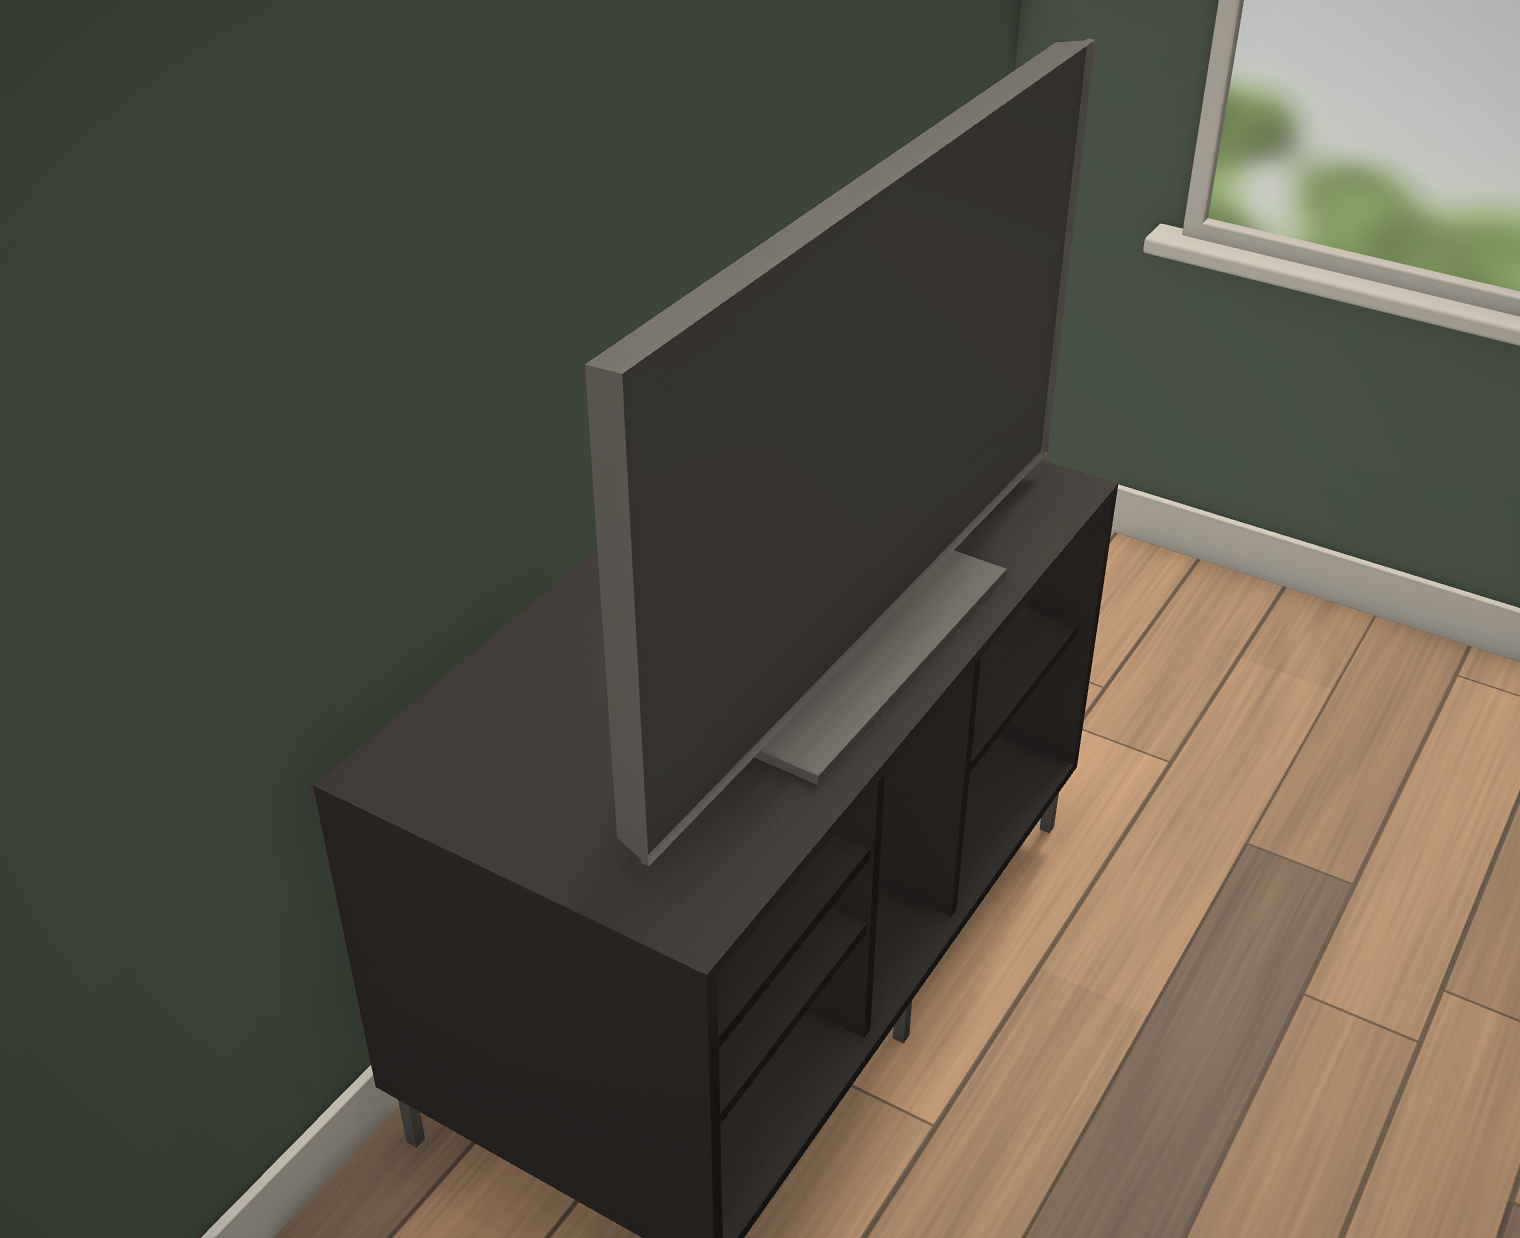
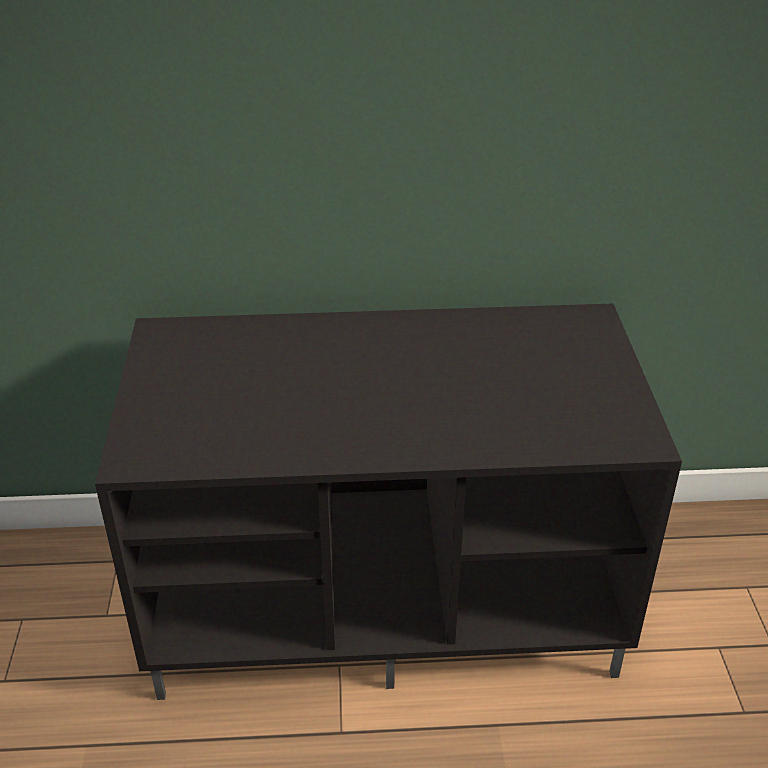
camera: 55 degrees right, 0 degrees up
(839, 639) = (394, 416): television -> none

